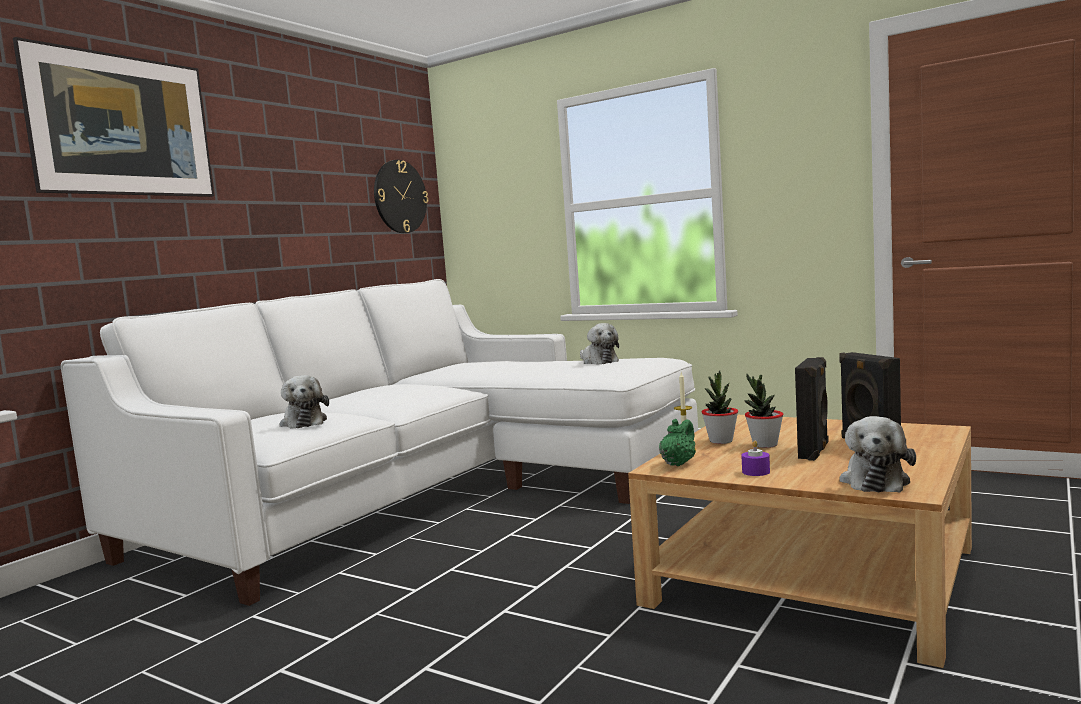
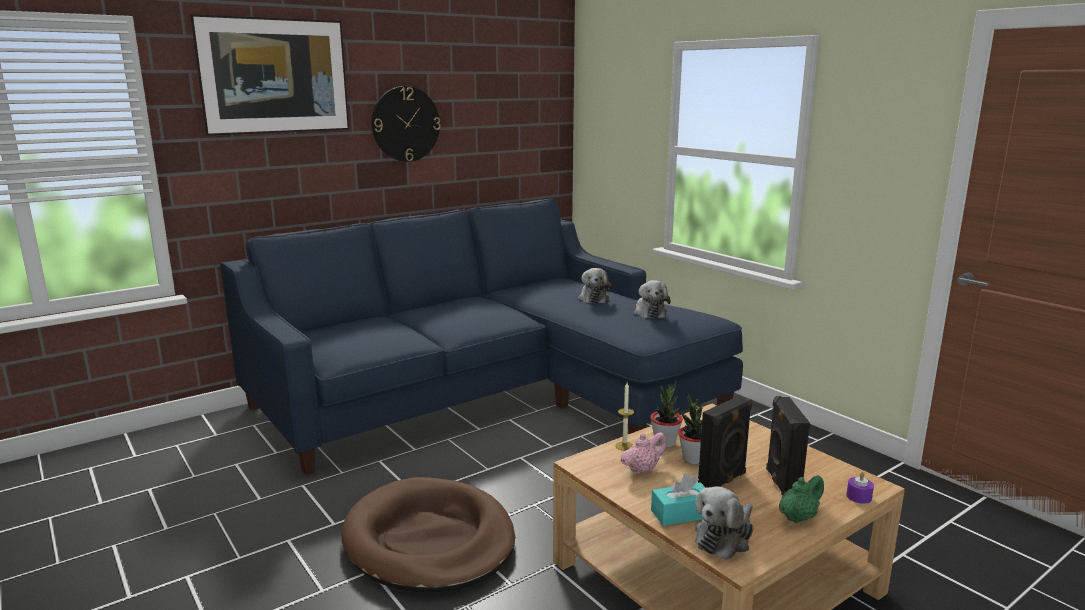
camera: 20 degrees right, 10 degrees up
(303, 422) = (371, 340): plush toy -> plush toy (593, 298)
(400, 196) = (530, 117): wall clock -> wall clock (405, 124)
(425, 494) = (491, 394): white sofa -> blue sofa
(473, 624) = (429, 541): none -> brown dog bed
(678, 463) = (601, 462): green teapot -> green teapot (798, 517)
(727, 459) = (642, 469): none -> pink teapot
(756, 472) = (646, 493): purple candle -> purple candle (859, 497)
(811, 476) = (681, 514): none -> turquoise tissue box

